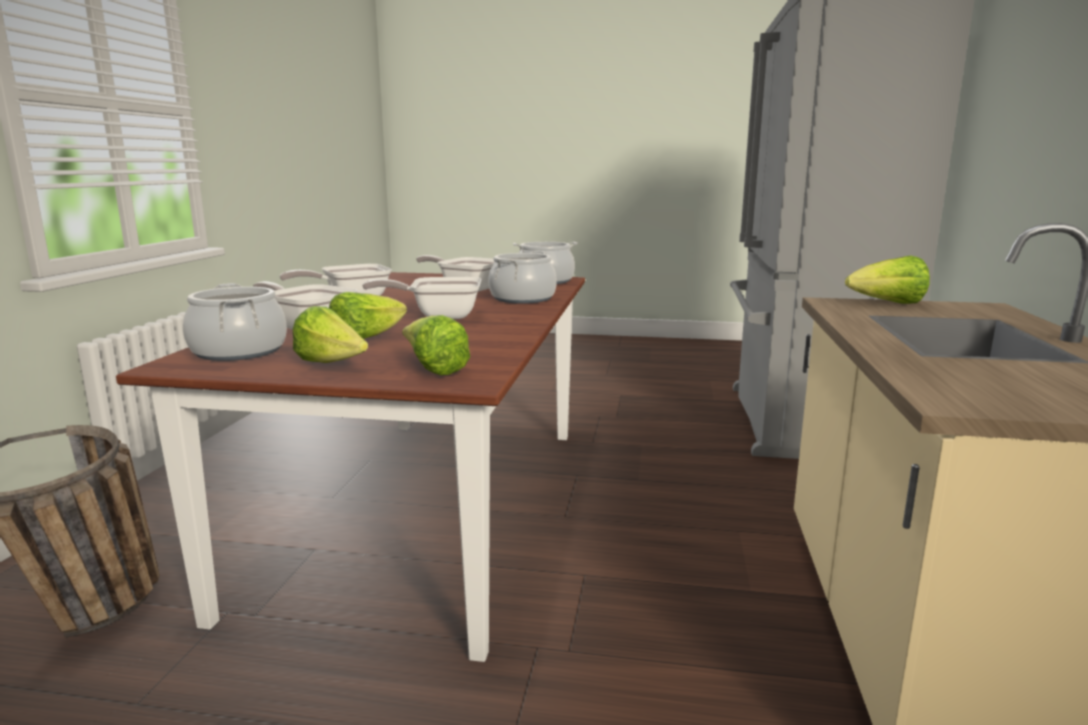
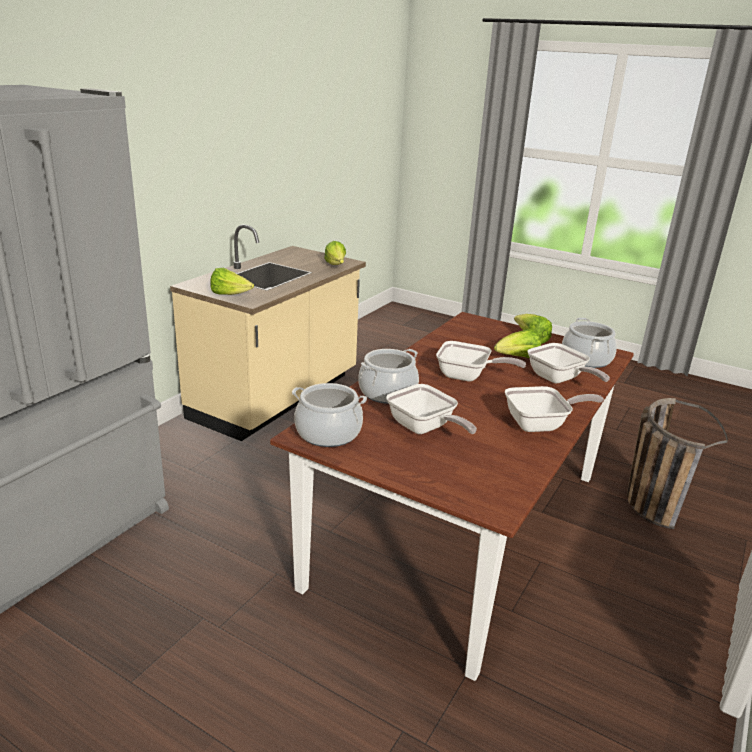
camera: 160 degrees left, 10 degrees up
(433, 369) = (483, 327): lettuce -> lettuce (336, 265)

